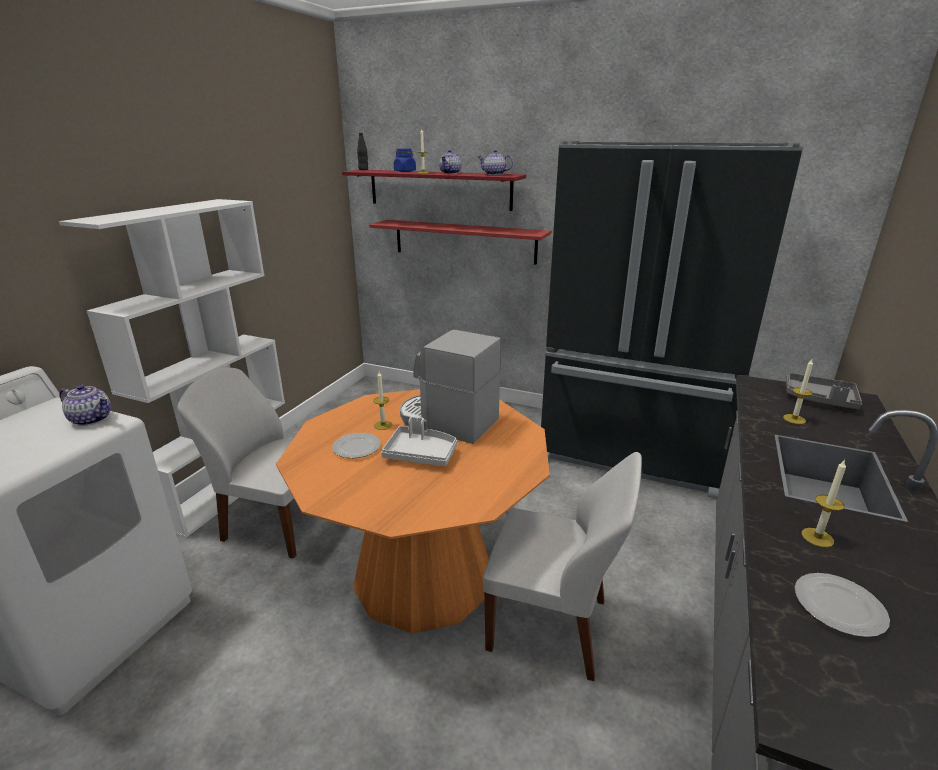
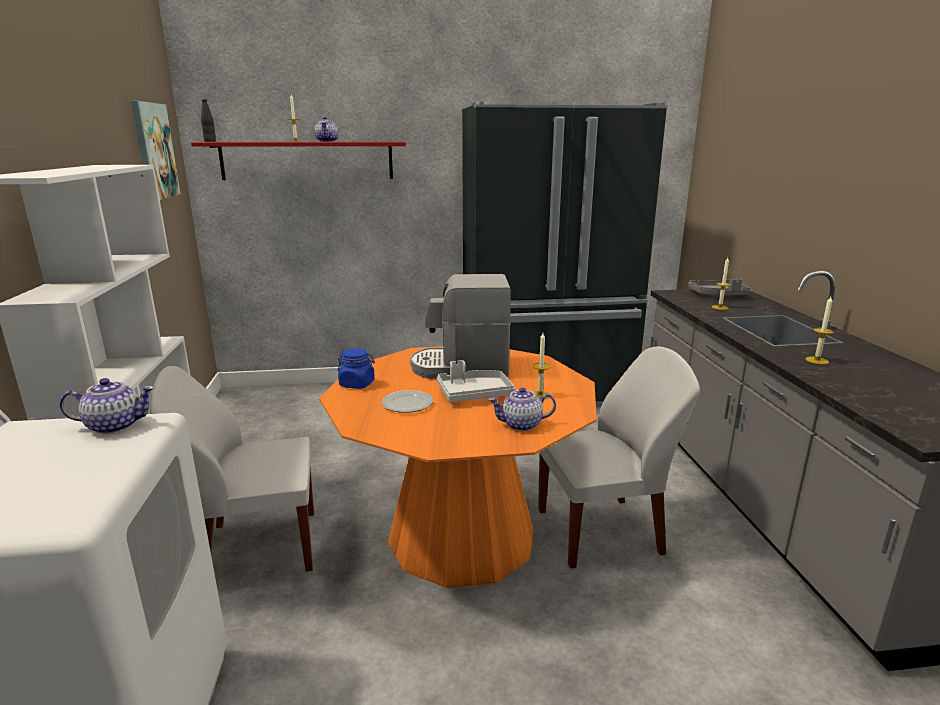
camera: 30 degrees left, 5 degrees down
(304, 180) = (154, 151): none -> picture
(383, 425) = (406, 383): candle -> candle (540, 395)
(405, 171) = (269, 141): blue jar -> blue jar (357, 384)
(464, 241) = (341, 214): red shelf -> none
(494, 174) = (375, 141): teapot -> teapot (521, 425)
(839, 607) = (870, 387): plate -> none

